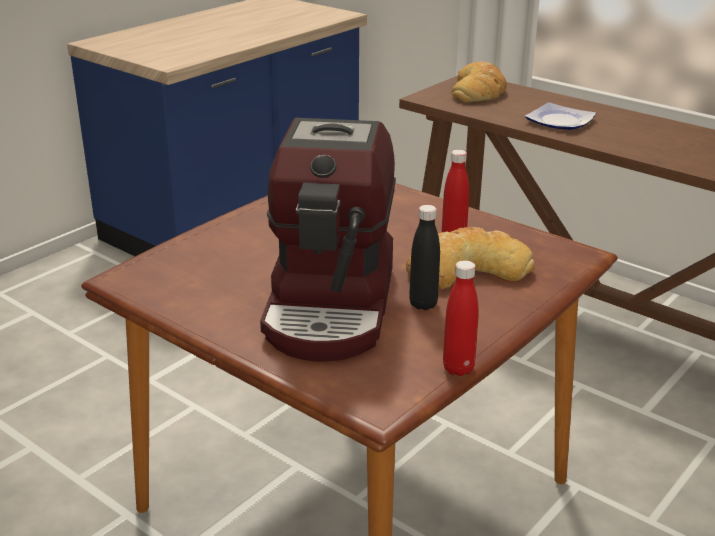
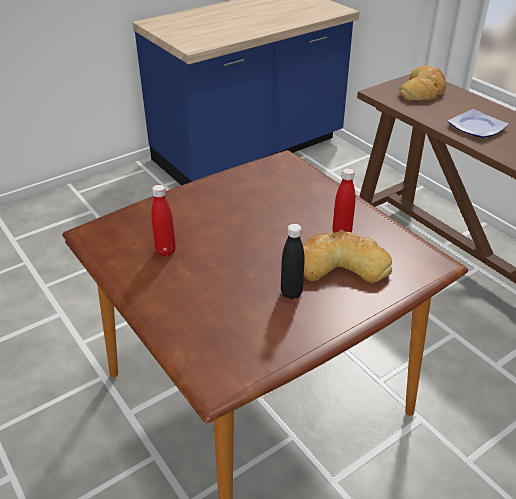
camera: 15 degrees right, 10 degrees up
(332, 306) = (223, 283): coffee machine -> none
(458, 368) = (291, 361): red bottle -> red bottle (166, 251)

